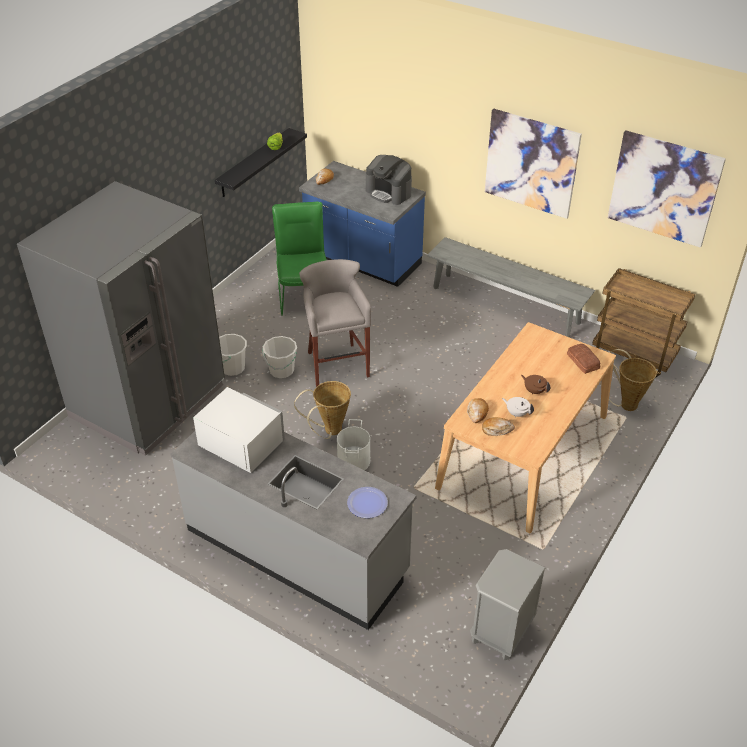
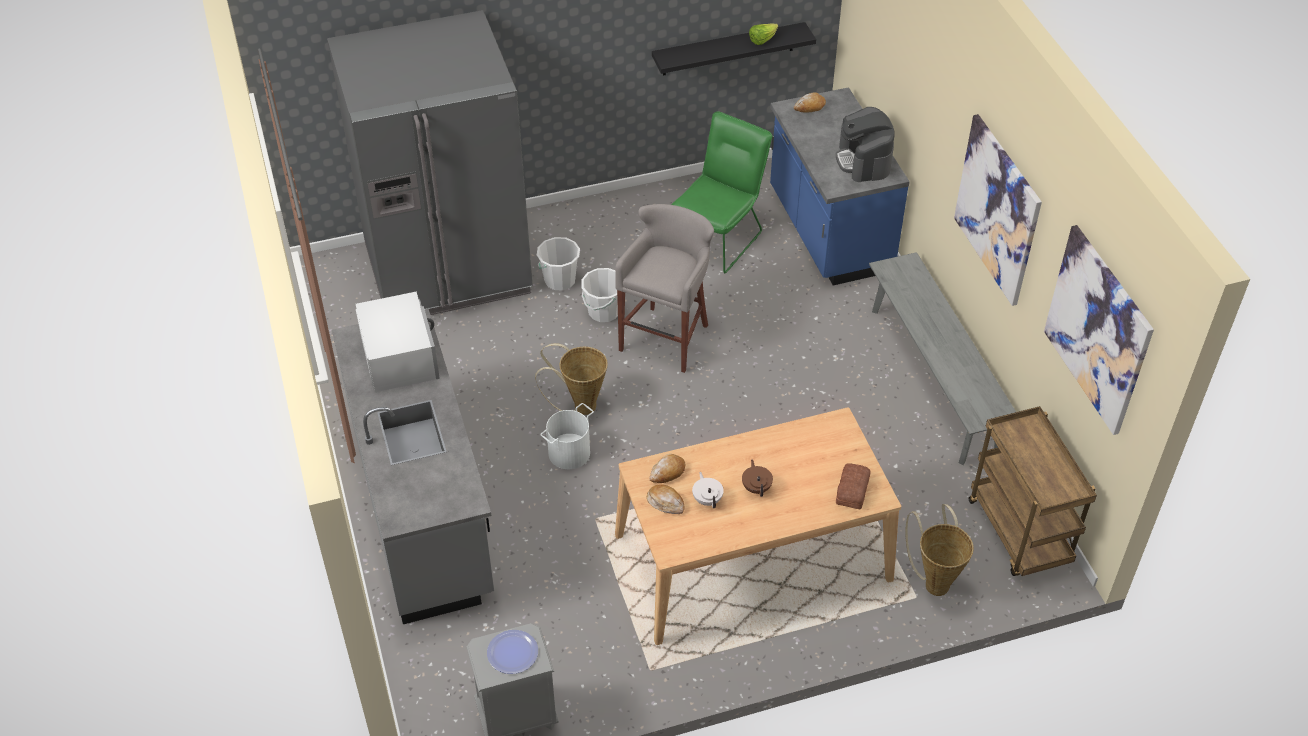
camera: 40 degrees right, 5 degrees up
(367, 503) = (439, 489): plate -> plate (512, 652)

